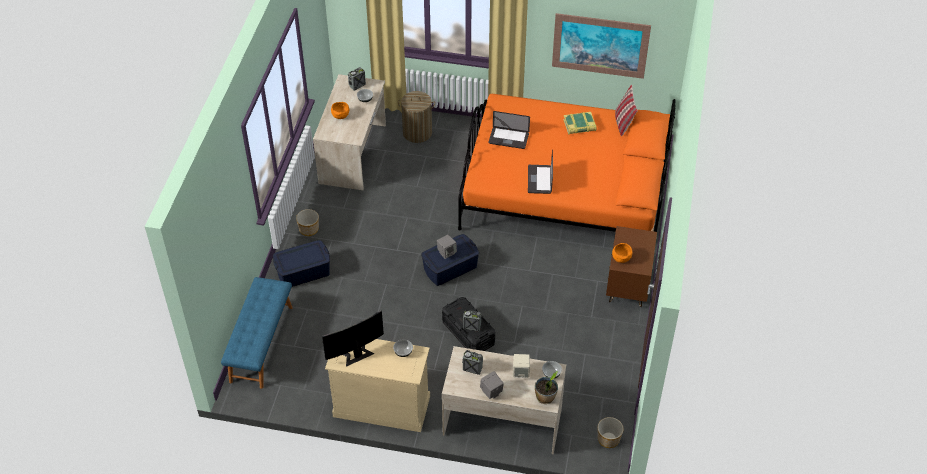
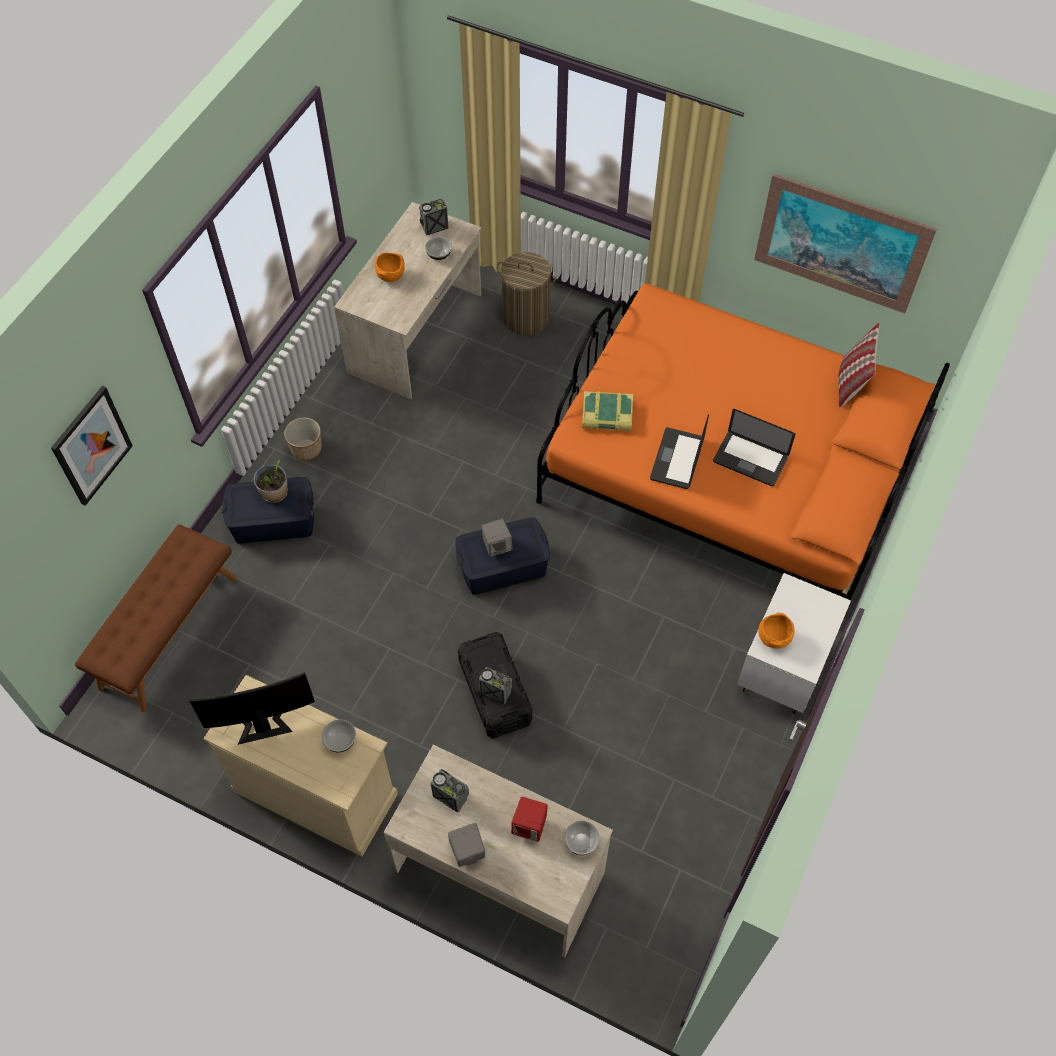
camera: 15 degrees right, 10 degrees up
(226, 217) = (91, 445): none -> picture
(261, 343) = (168, 631): blue bench -> brown bench
(508, 138) = (649, 372): laptop -> laptop (750, 460)
(521, 372) = (530, 825): beige speaker -> red speaker
(545, 397) = (556, 887): potted plant -> potted plant (275, 493)
(579, 126) = (774, 373): book -> book (607, 415)
(608, 439) = (666, 954): planter -> none
(628, 287) = (782, 670): brown nightstand -> white nightstand

